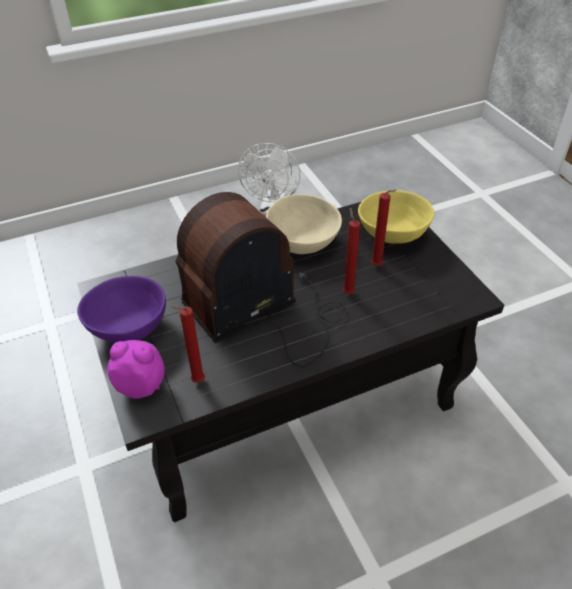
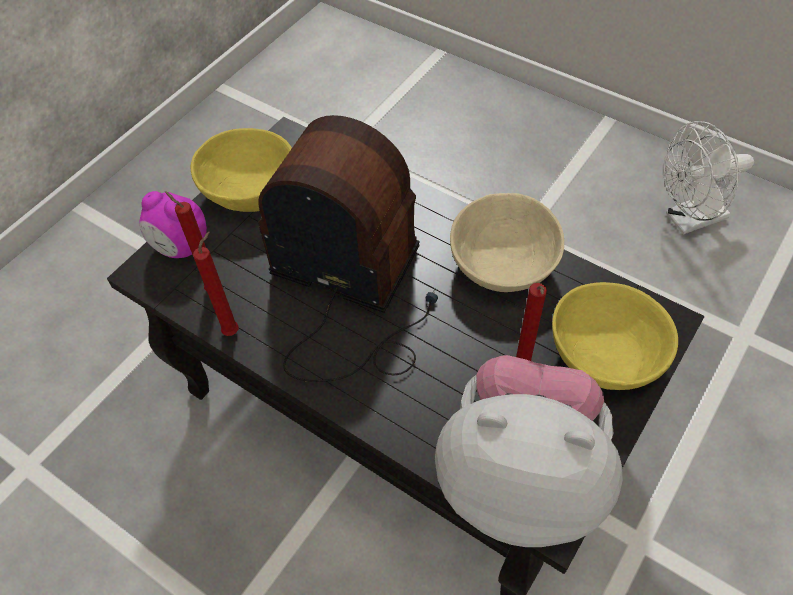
camera: 60 degrees right, 10 degrees up
(130, 327) = (250, 192): purple bowl -> yellow bowl
(141, 385) = (181, 247): alarm clock -> alarm clock turned 135 degrees clockwise
(347, 292) = (446, 358): red candle -> red candle (233, 330)
(444, 298) = (520, 479): none -> plush toy

